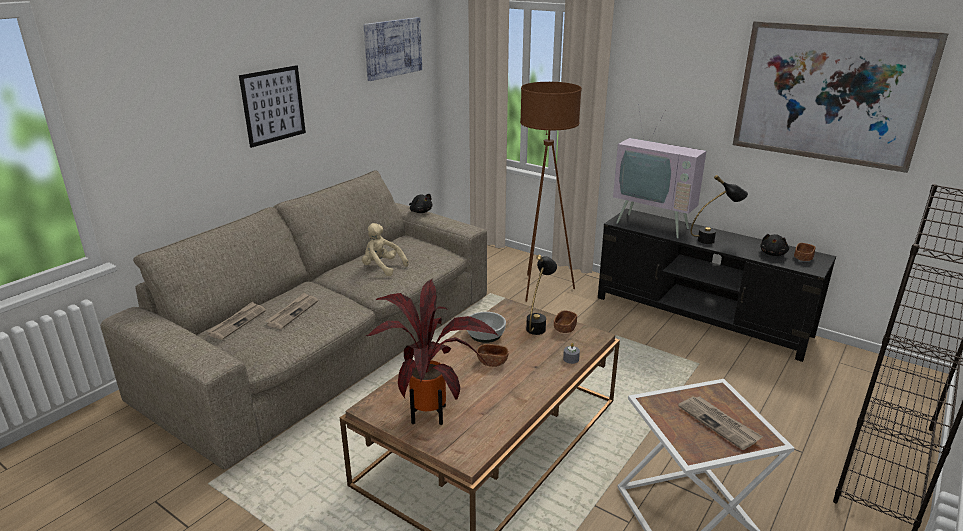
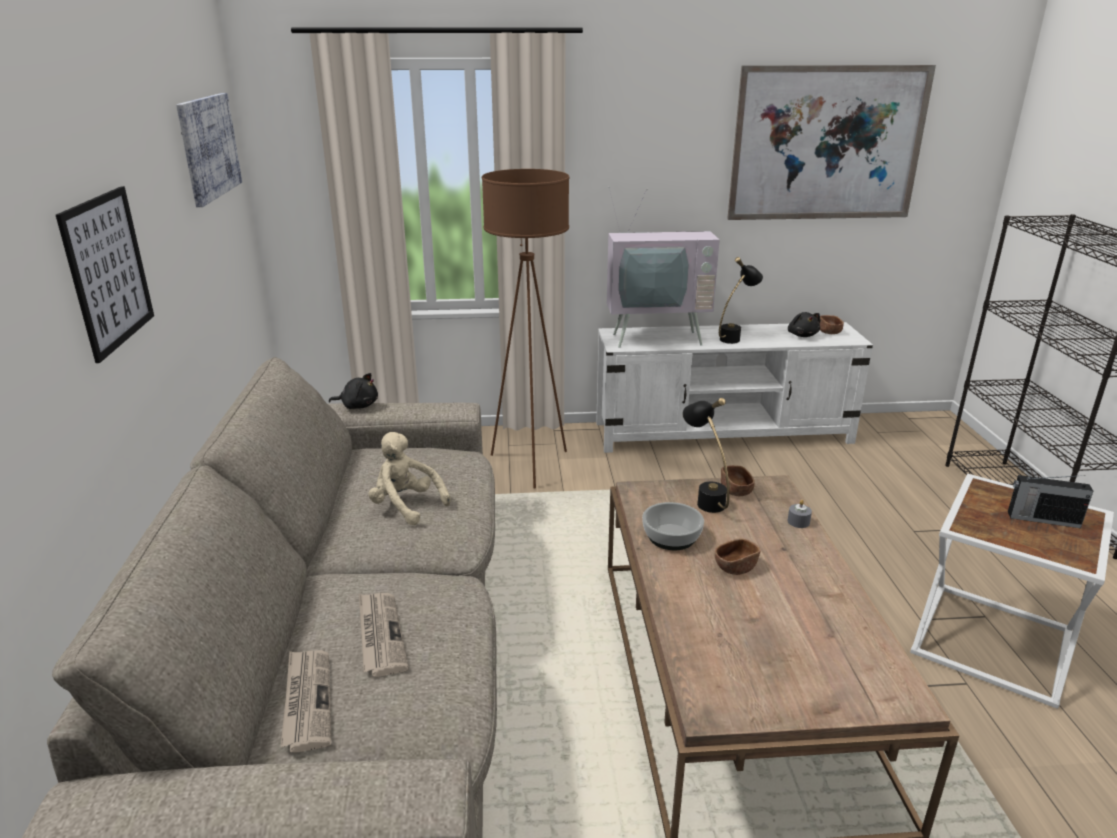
camera: 40 degrees left, 0 degrees up
(382, 267) = (406, 506): beige plush toy -> beige plush toy turned 45 degrees clockwise
(431, 412) = (782, 668): potted plant -> none
(701, 316) = (723, 433): black tv stand -> white tv stand
(719, 423) = (1042, 519): newspaper -> radio

